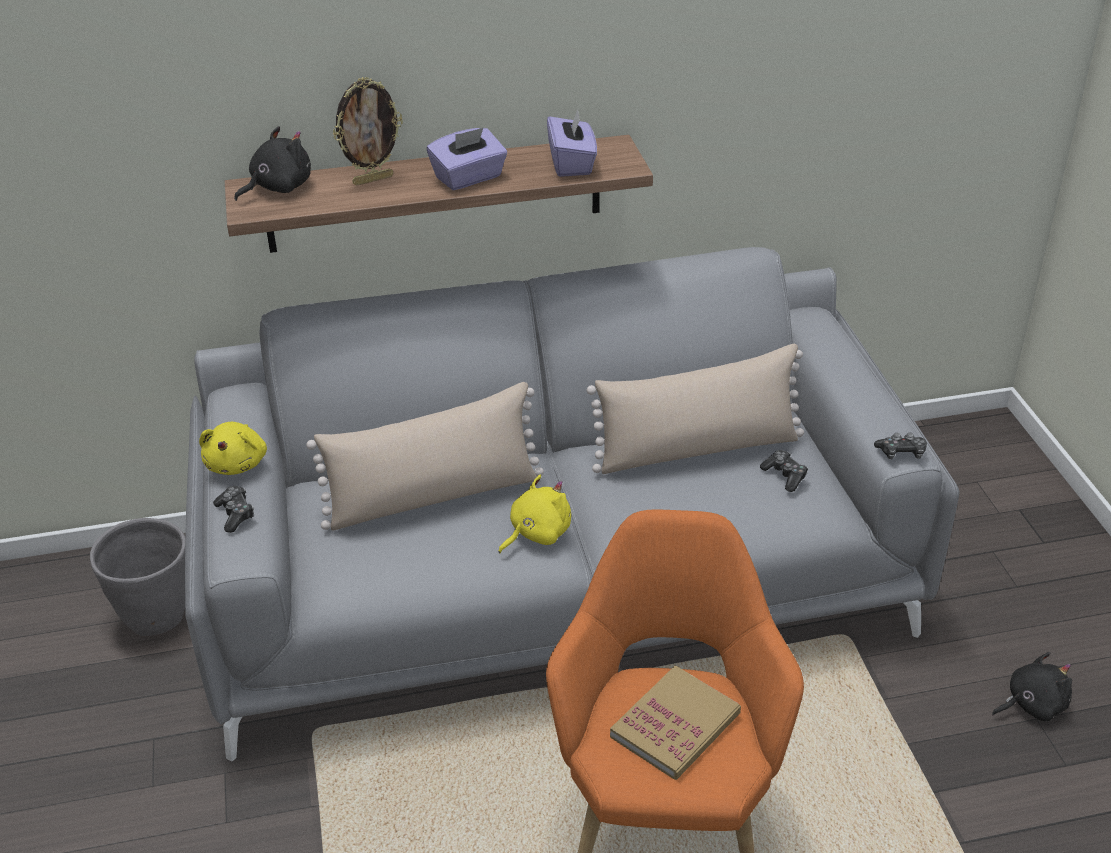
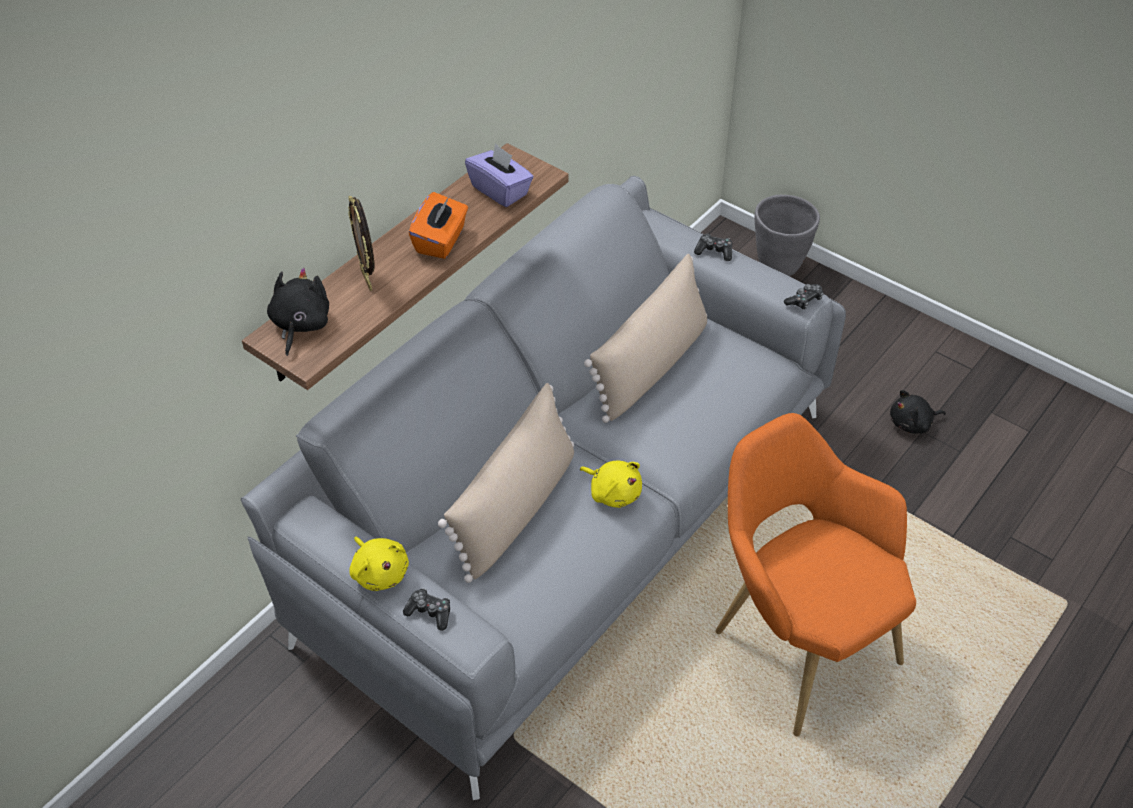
camera: 40 degrees left, 10 degrees up
(157, 618) = (295, 736): grey planter -> grey planter (779, 266)
(373, 180) = (367, 279): picture frame -> picture frame turned 135 degrees clockwise
(469, 178) = (441, 241): purple tissue box -> orange tissue box
(537, 533) = (613, 492): yellow plush toy -> yellow plush toy turned 120 degrees clockwise
(675, 725) = (834, 570): book -> none
(785, 475) = (723, 354): game controller -> game controller (714, 251)
(1031, 704) = (912, 423): black plush toy -> black plush toy turned 135 degrees counterclockwise

